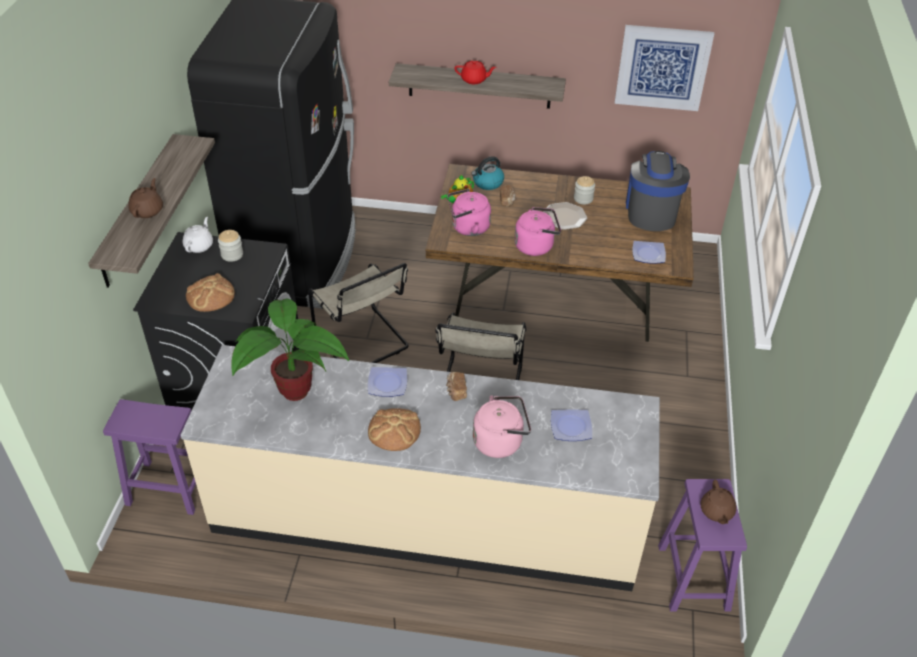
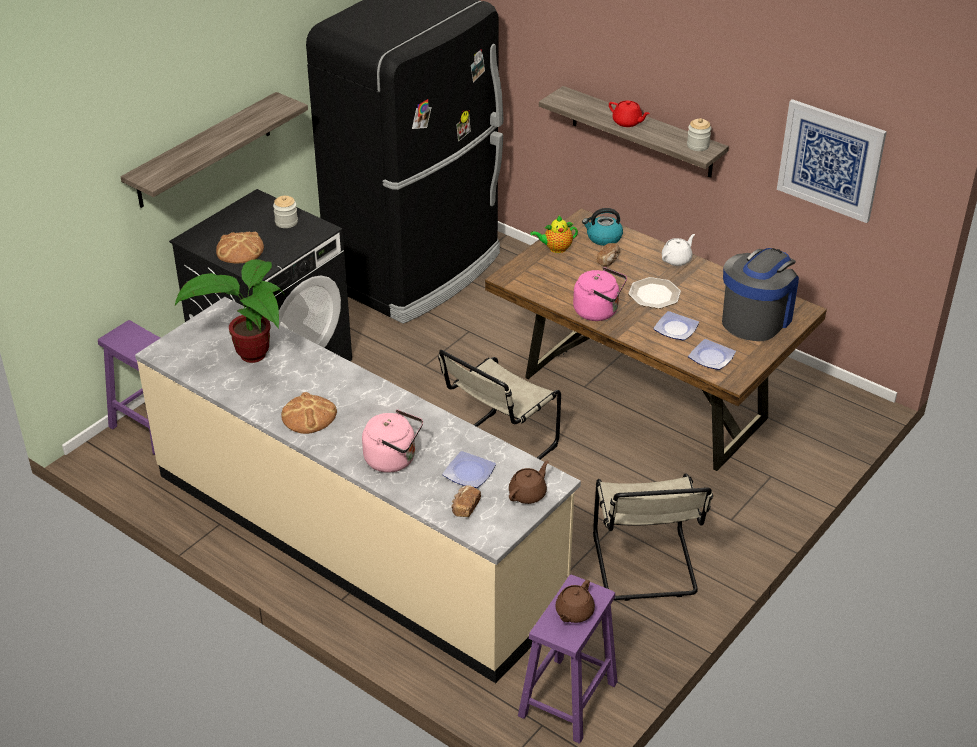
camera: 30 degrees right, 5 degrees down
(148, 210) = (200, 149): brown teapot -> brown teapot (528, 494)
(199, 245) = (265, 206): white teapot -> white teapot (677, 259)
(363, 342) = (418, 368): beige chair -> beige chair (645, 567)
(388, 383) = (337, 377): plate -> plate (676, 328)
(455, 391) = (391, 405): bread -> bread (465, 507)
(468, 228) = (544, 273): pink kettle -> none
(583, 199) = (692, 283): jar -> jar (698, 146)

